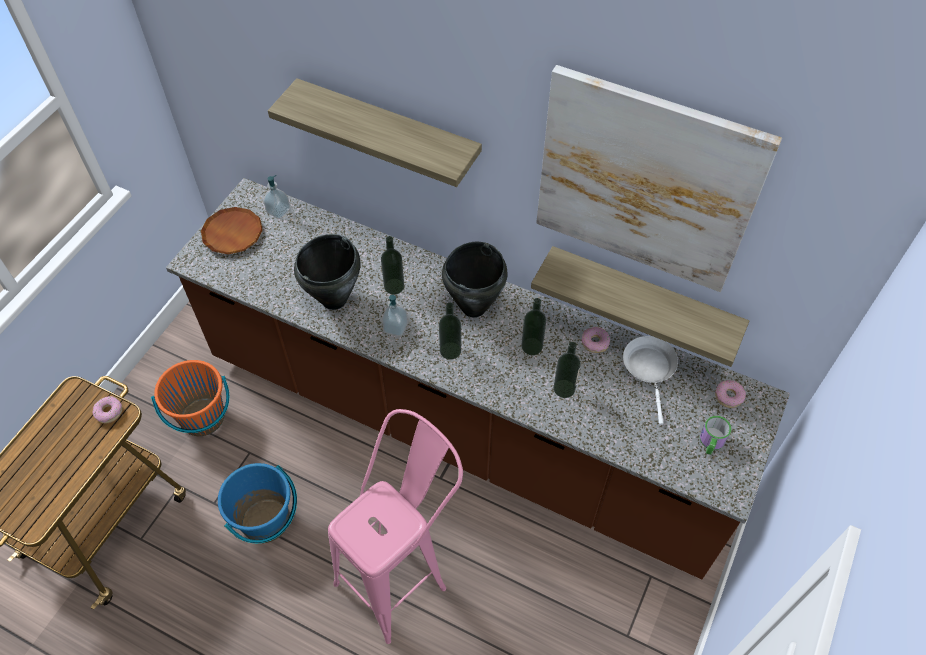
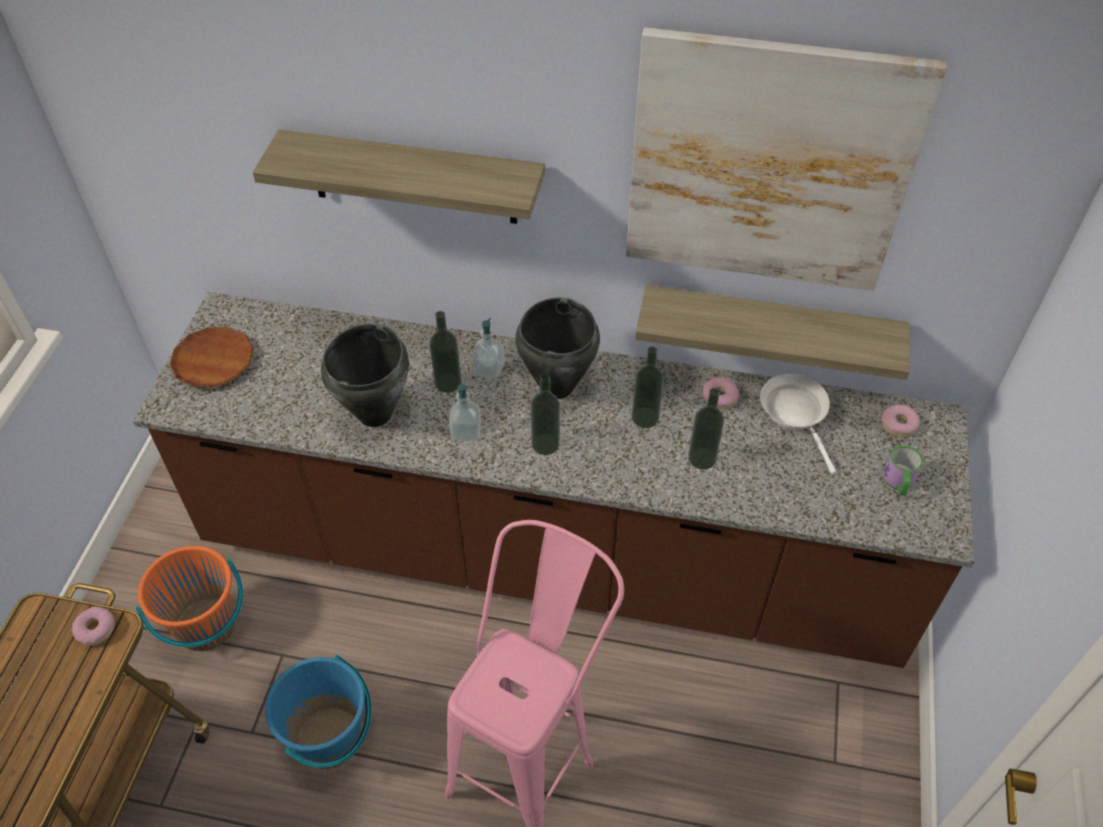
camera: 15 degrees left, 5 degrees down
(278, 211) = (267, 322): soap dispenser -> soap dispenser (489, 368)

